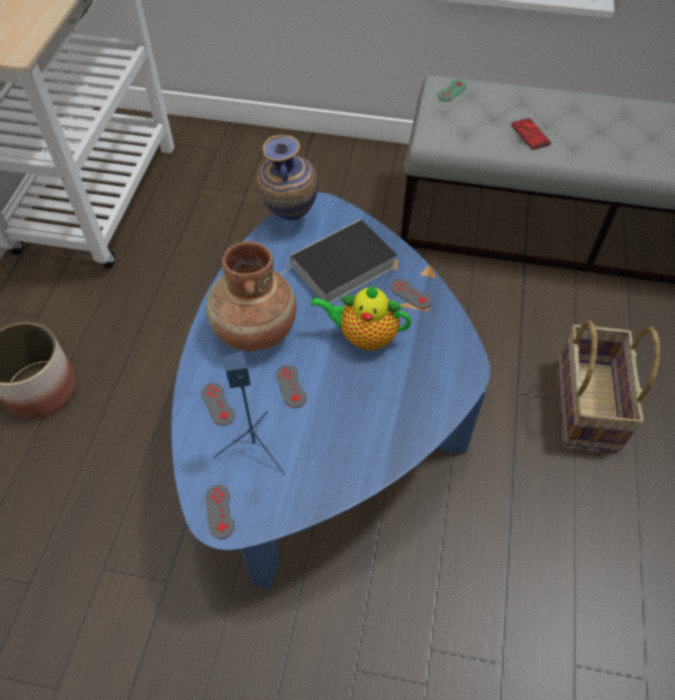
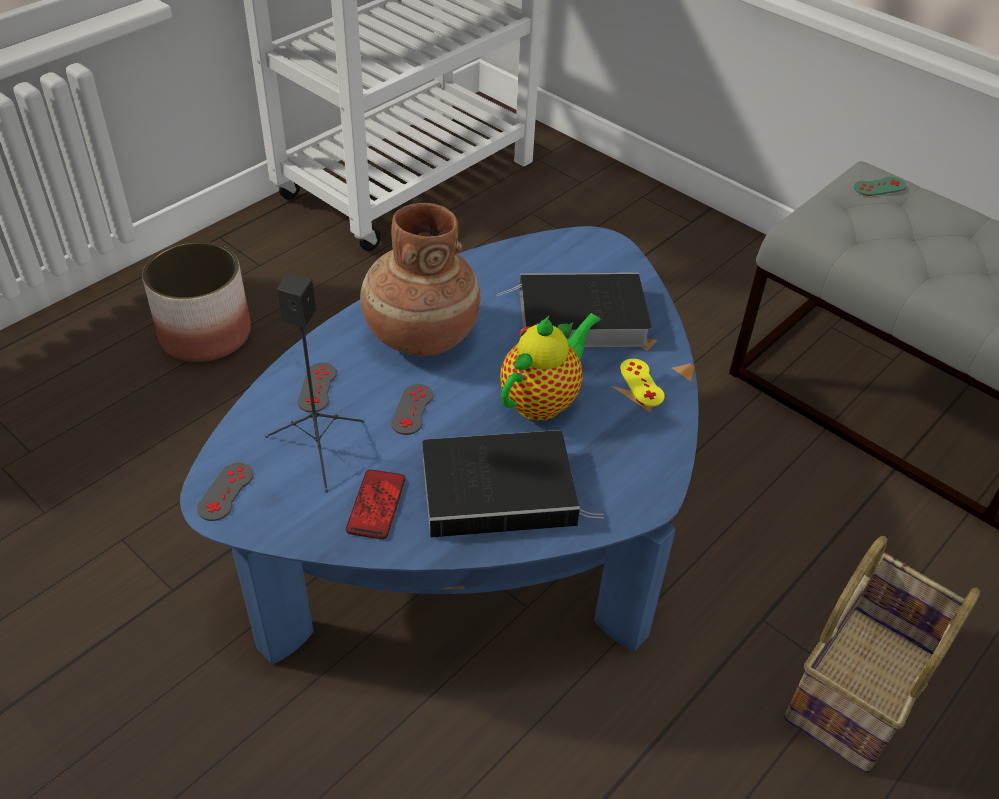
camera: 30 degrees right, 10 degrees down
(254, 446) = (319, 448): blue speaker -> black speaker
(289, 218) = (559, 244): vase -> none
(364, 336) = (543, 400): teapot -> teapot turned 90 degrees clockwise
(387, 410) = (503, 489): none -> book
(411, 294) = (641, 383): grey game controller -> yellow game controller
(530, 134) = (954, 273): phone -> phone (376, 505)

